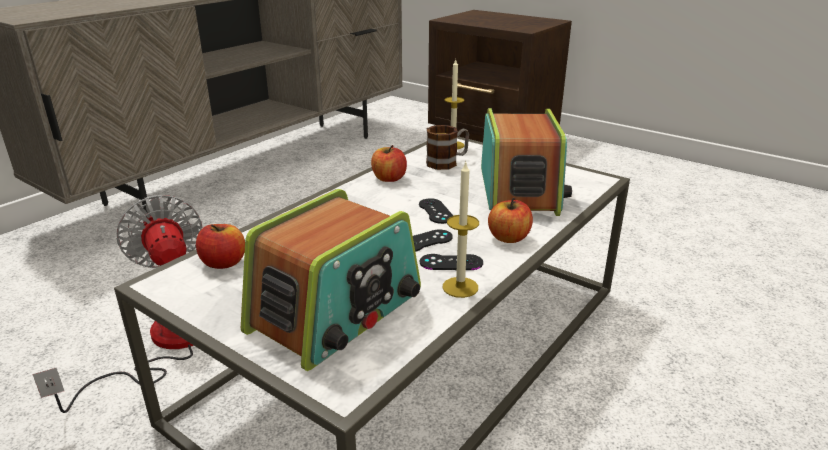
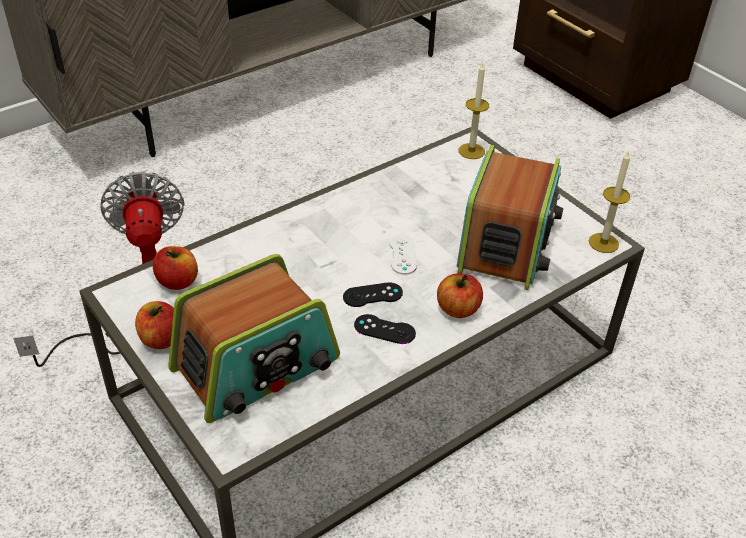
camera: 15 degrees right, 15 degrees up
(389, 178) = (376, 194): apple -> apple (161, 339)
(435, 211) = (402, 254): black game controller -> white game controller
(447, 162) = (451, 180): mug -> none
(460, 287) = (378, 362): candle -> candle (603, 243)

